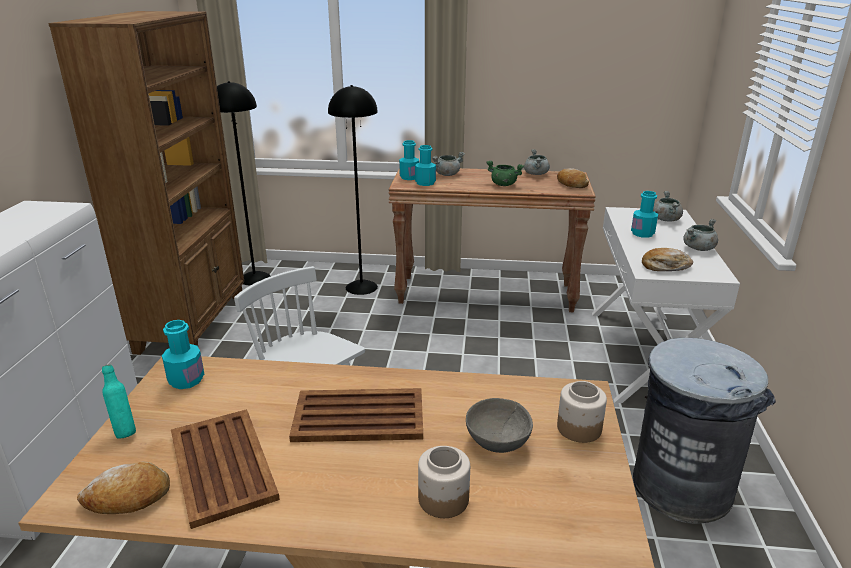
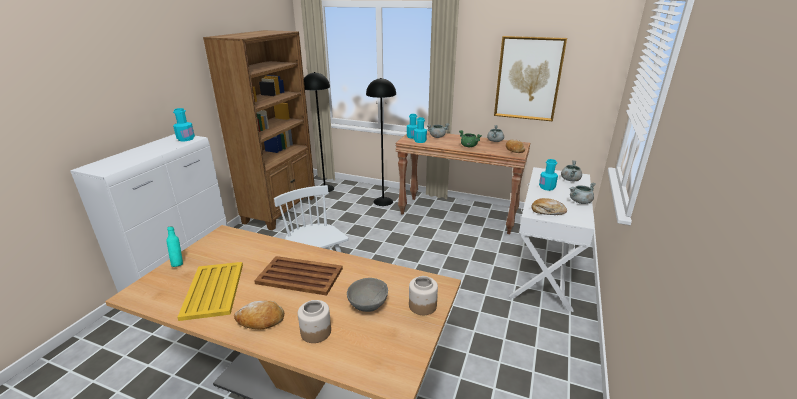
camera: 15 degrees right, 0 degrees up
(128, 498) = (159, 298): bread -> bread (260, 320)
(186, 380) = (224, 241): turquoise bottle -> turquoise bottle (186, 139)
(222, 464) = (214, 289): brown tray -> yellow tray
(575, 76) = (528, 79): none -> picture
(681, 486) = (528, 359): grey trash can -> none

